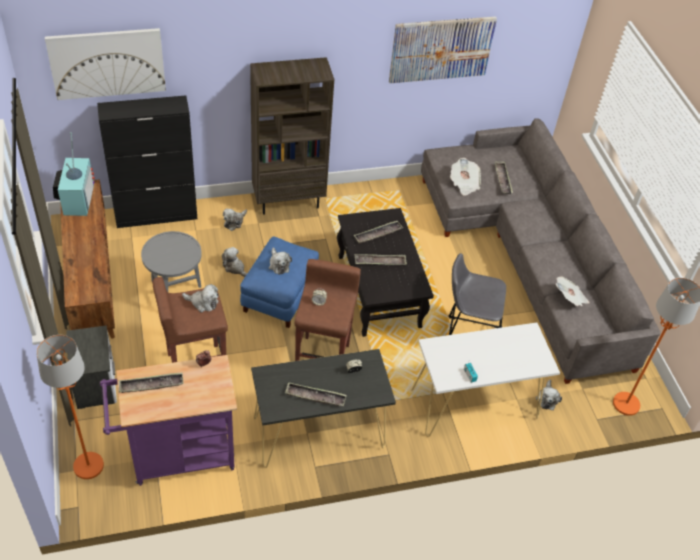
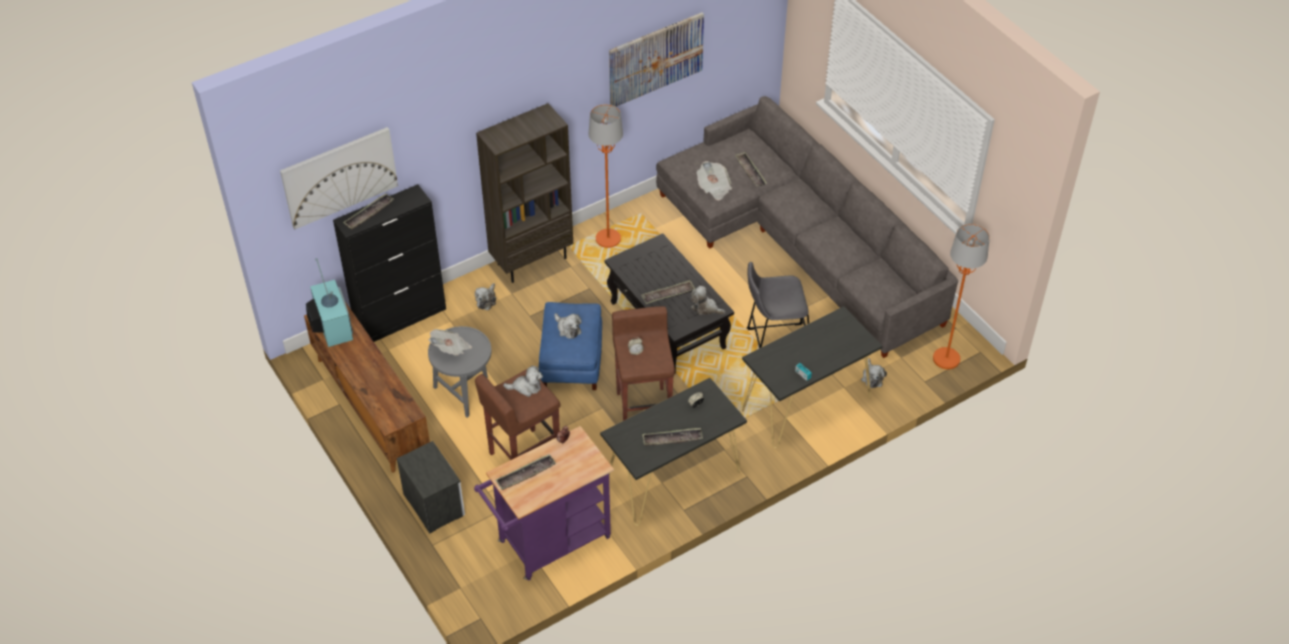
camera: 15 degrees left, 0 degrees up
(89, 466) = (470, 580): orange floor lamp -> orange floor lamp (608, 239)
(234, 268) = (511, 347): plush toy -> plush toy (705, 308)
(378, 234) = (653, 267): tray -> tray (369, 214)
(473, 403) = (805, 404): white console table -> black console table
(570, 298) = (862, 273): newspaper -> newspaper (451, 349)

